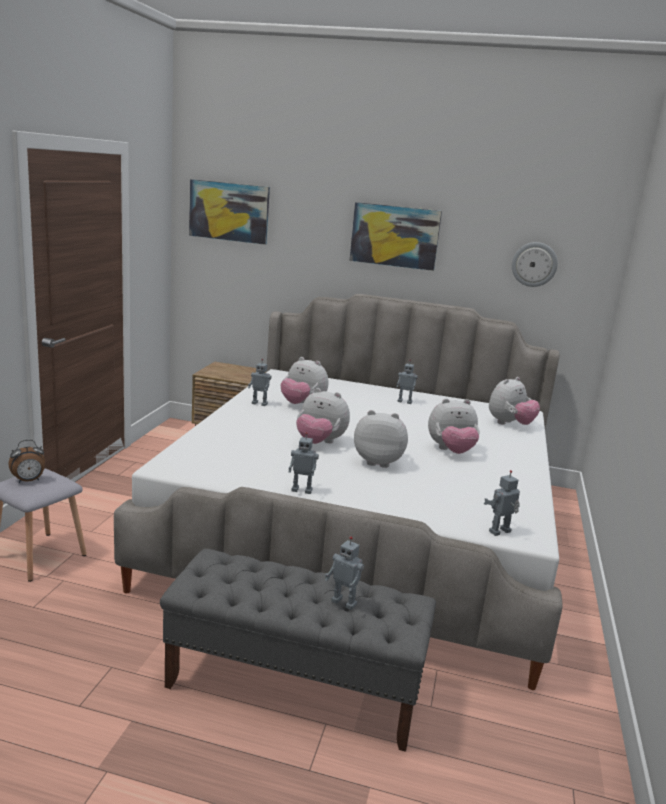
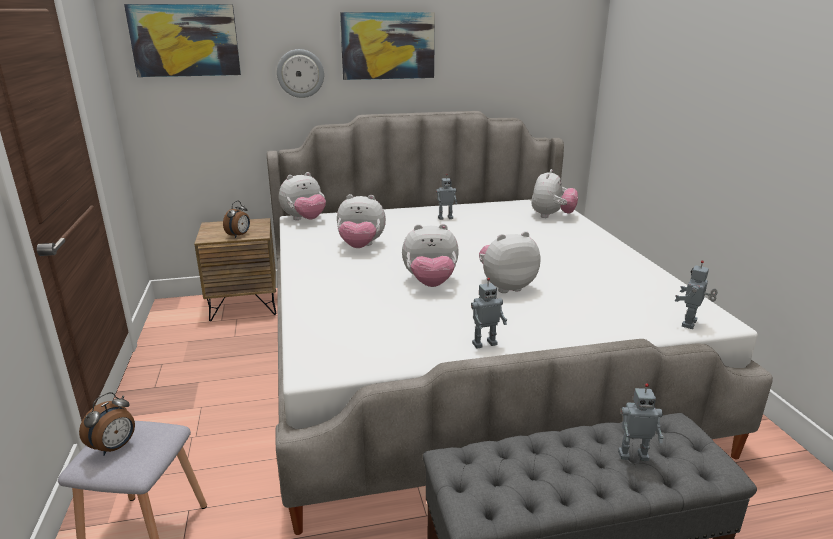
camera: 25 degrees left, 5 degrees up
(230, 376) = (239, 235): none -> alarm clock
(260, 403) = (318, 257): toy robot -> none
(451, 451) = (546, 256): plush toy -> plush toy (304, 220)
(534, 264) = (527, 57): wall clock -> wall clock (300, 73)

